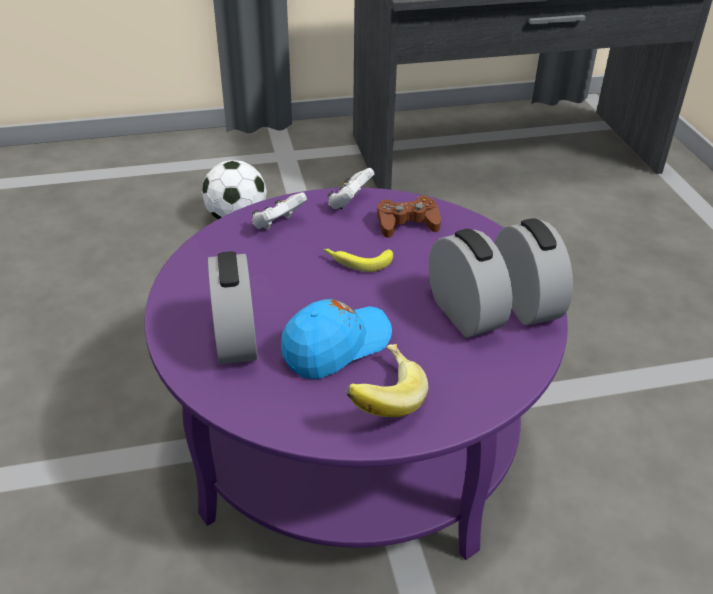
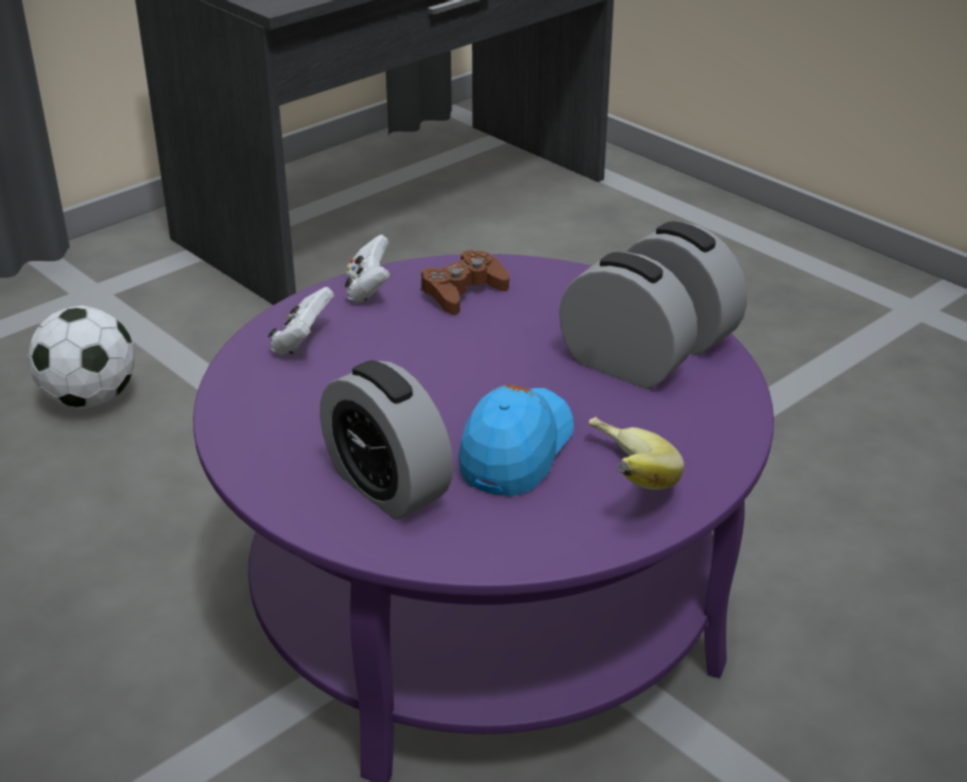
camera: 30 degrees left, 5 degrees down
(357, 261) = (446, 352): banana -> none

